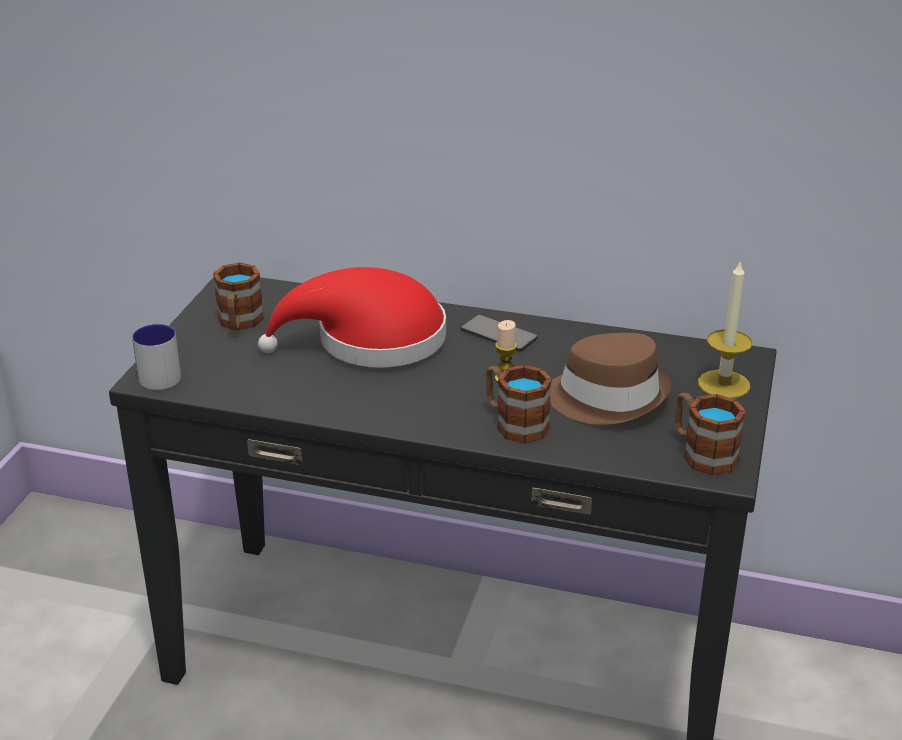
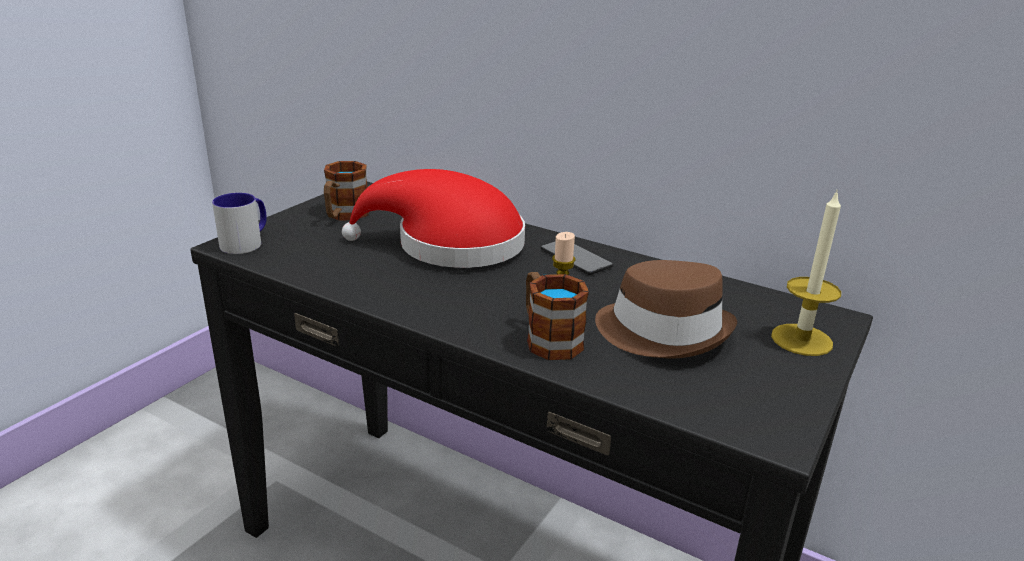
camera: 15 degrees right, 5 degrees down
(702, 453) = (753, 408): mug -> none

